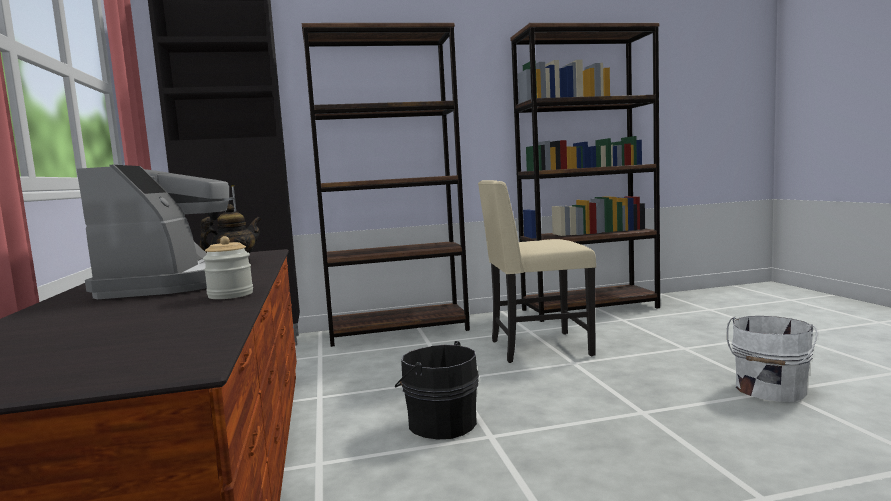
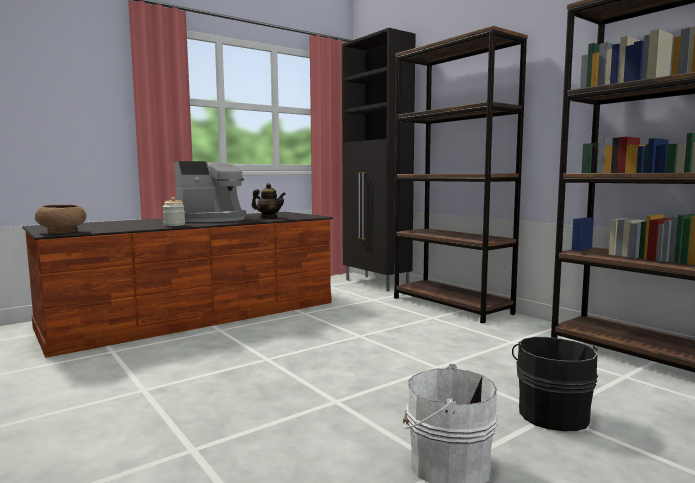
camera: 65 degrees right, 0 degrees up
(170, 358) = (63, 232): none -> brown bowl
(440, 423) = (281, 344): black bucket -> black bucket (552, 413)
(537, 348) = (463, 350): beige chair -> none

